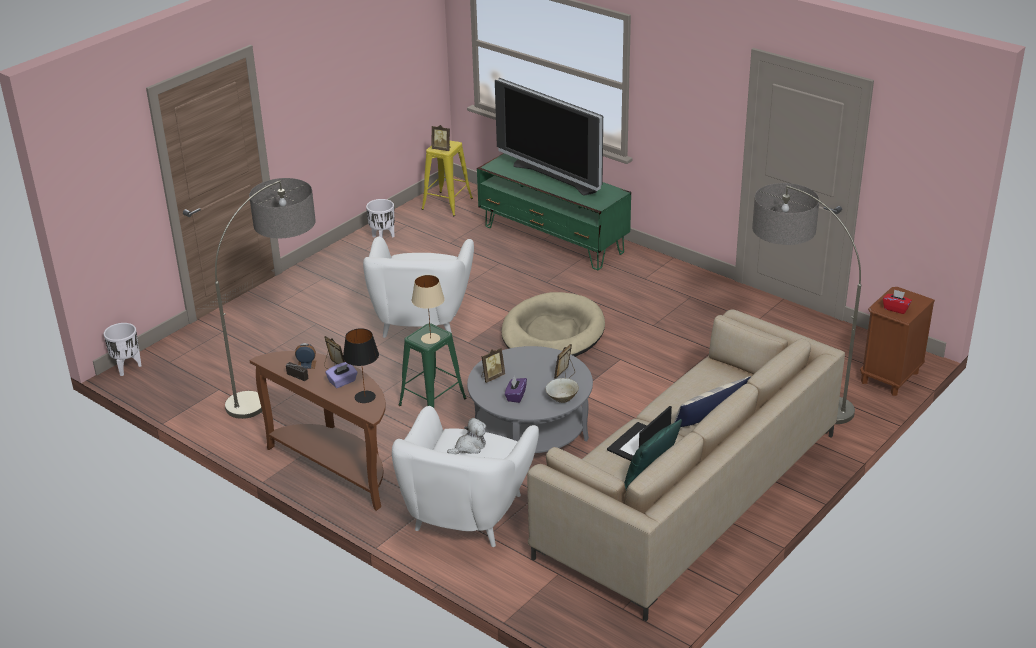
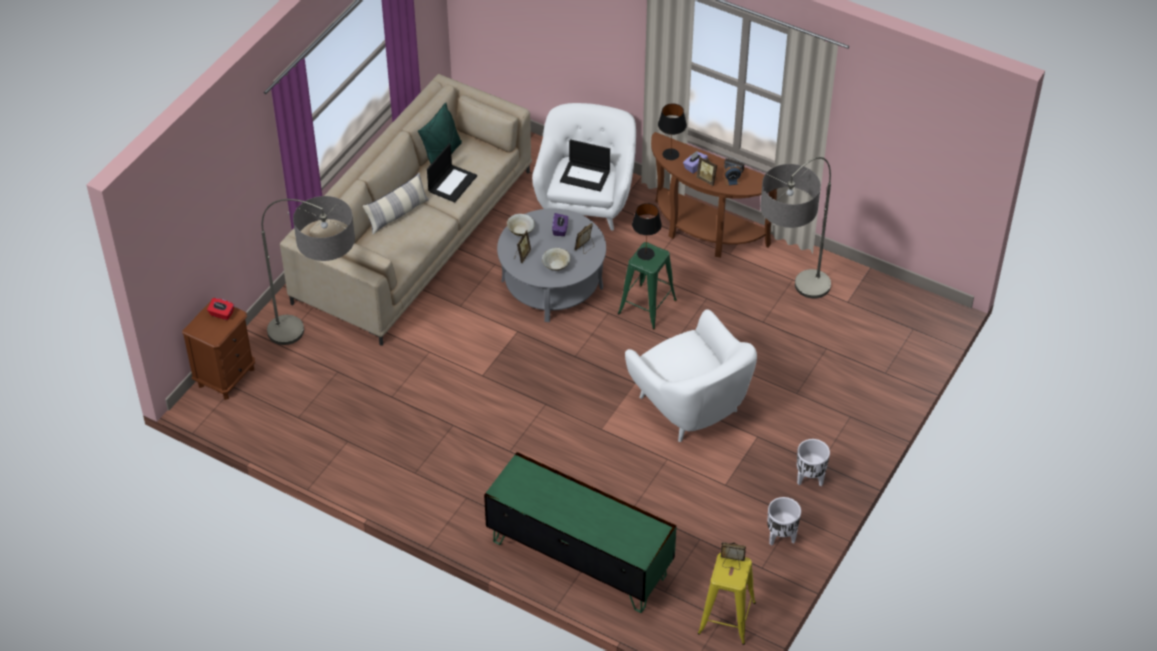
camera: 170 degrees right, 15 degrees up
(127, 368) = (948, 318): white planter -> white planter (810, 479)
(421, 321) = (690, 406): white armchair -> white armchair turned 150 degrees clockwise
(430, 338) = (646, 254): beige table lamp -> black table lamp
(469, 447) = (585, 176): plush toy -> laptop
(529, 363) = (556, 266): none -> beige bowl
(552, 333) = (553, 404): beige dog bed -> none
(554, 177) = (578, 514): television -> none

